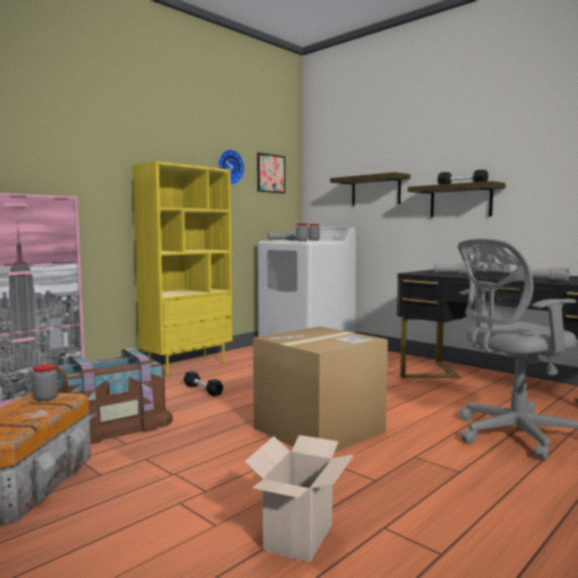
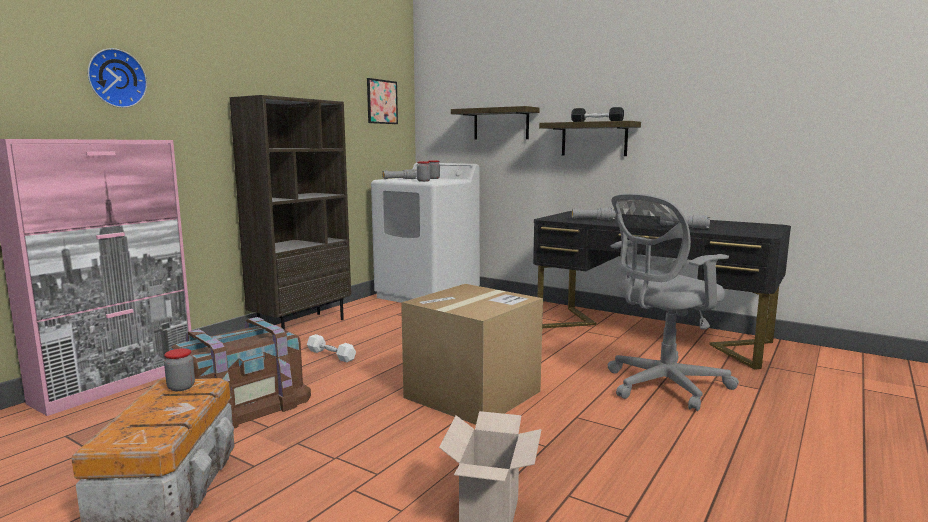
camera: 10 degrees left, 5 degrees up
(187, 365) = (302, 325): yellow bookcase -> brown bookcase
(203, 390) = (331, 355): black dumbbell -> white dumbbell
(229, 167) = (337, 96): wall clock -> wall clock (115, 78)

